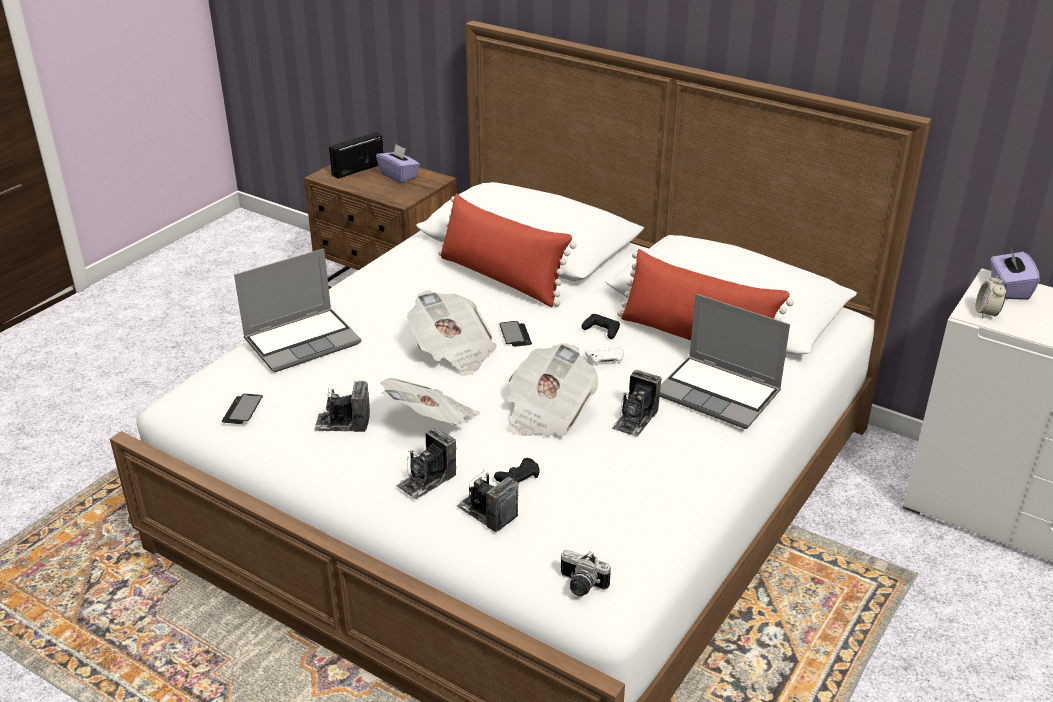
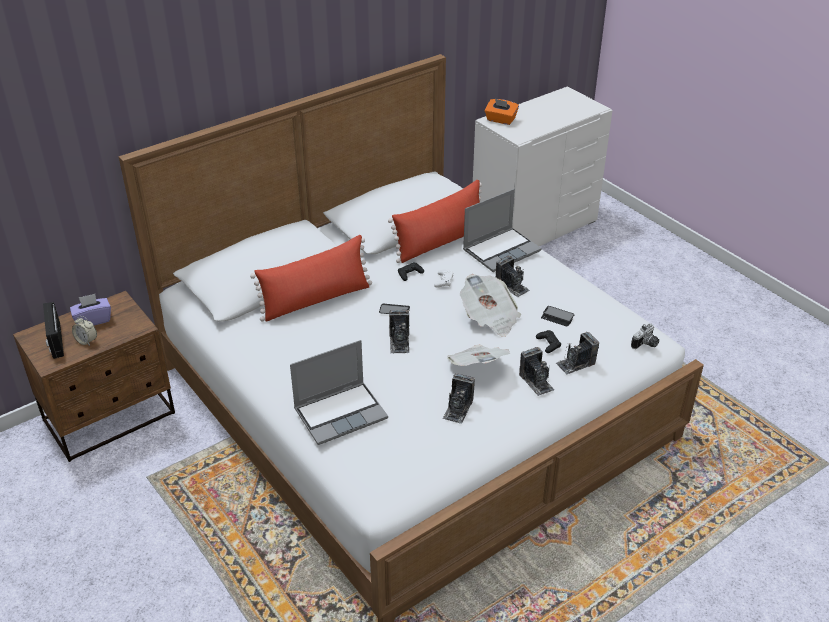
camera: 70 degrees left, 5 degrees up
(242, 410) = (417, 458): phone -> phone (557, 317)
(303, 341) = (341, 413): laptop -> laptop turned 75 degrees clockwise
(453, 352) = (399, 342): newspaper -> camera
(986, 313) = (520, 134): alarm clock -> alarm clock (87, 341)
(1008, 289) = (500, 120): purple tissue box -> orange tissue box

